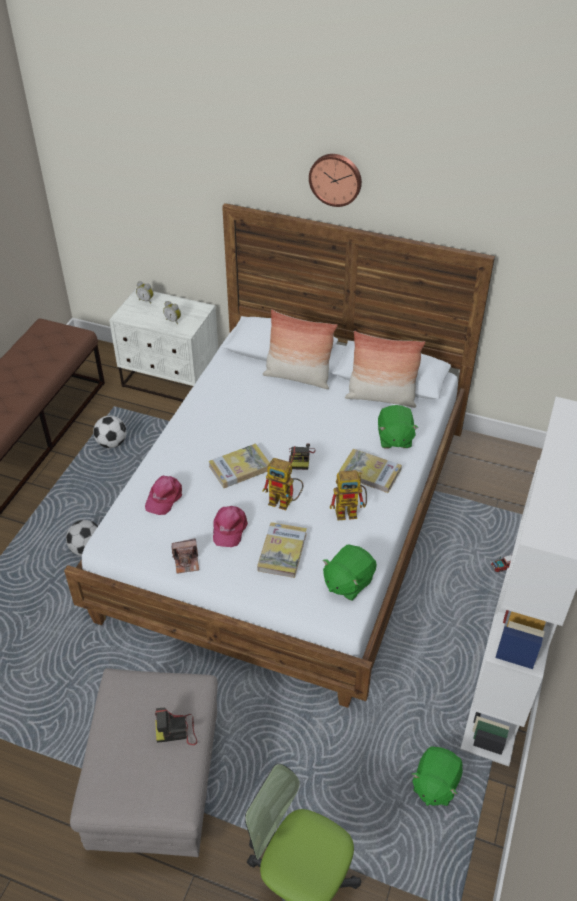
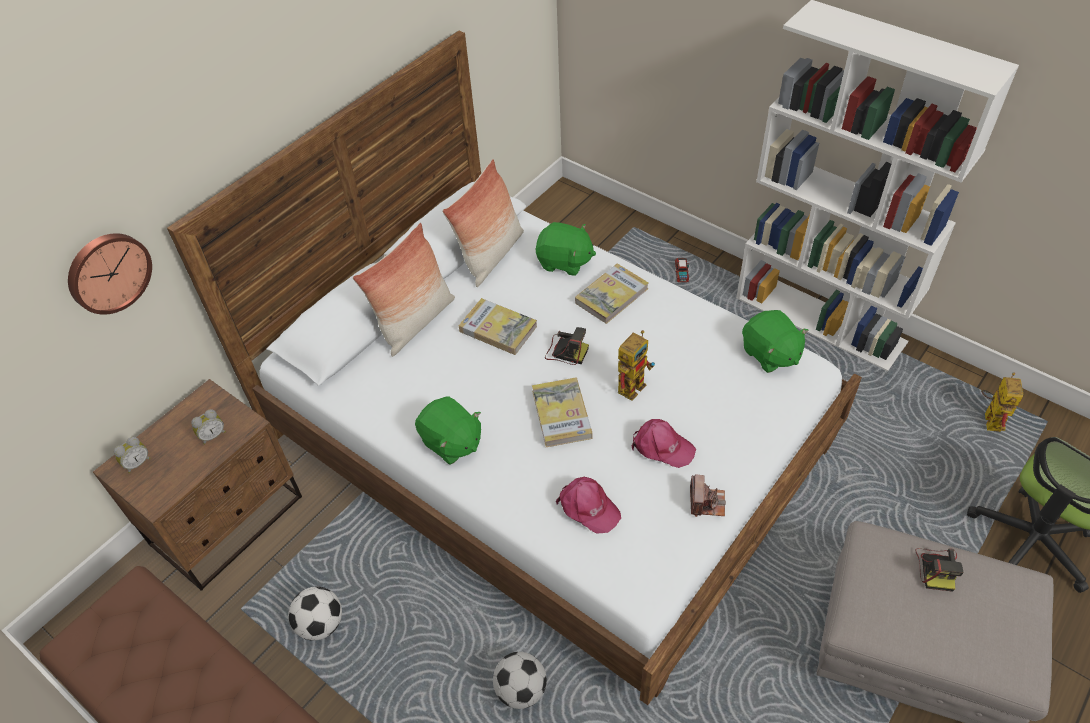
camera: 70 degrees left, 5 degrees up
(171, 381) = (228, 521): white nightstand -> brown nightstand
(282, 551) = (713, 402): book -> book (498, 329)
(336, 179) = (280, 74): wall clock -> wall clock (108, 272)
(351, 512) = (667, 327): toy robot -> toy robot (989, 418)
(434, 784) = (922, 402): green plush toy -> green plush toy (451, 442)

